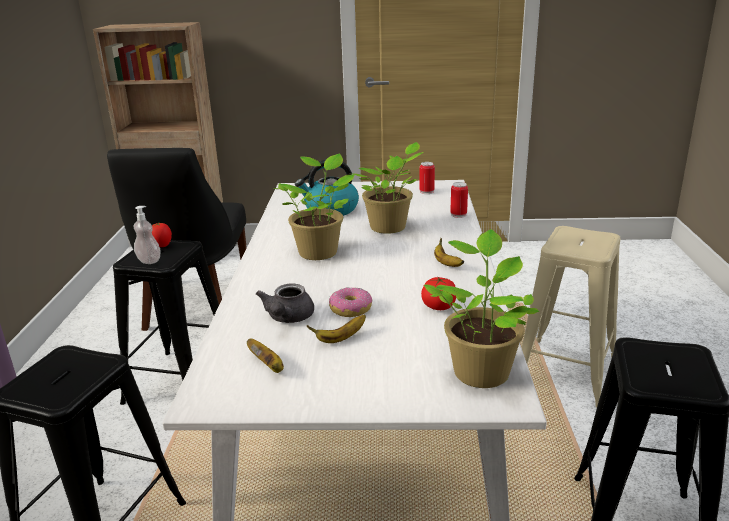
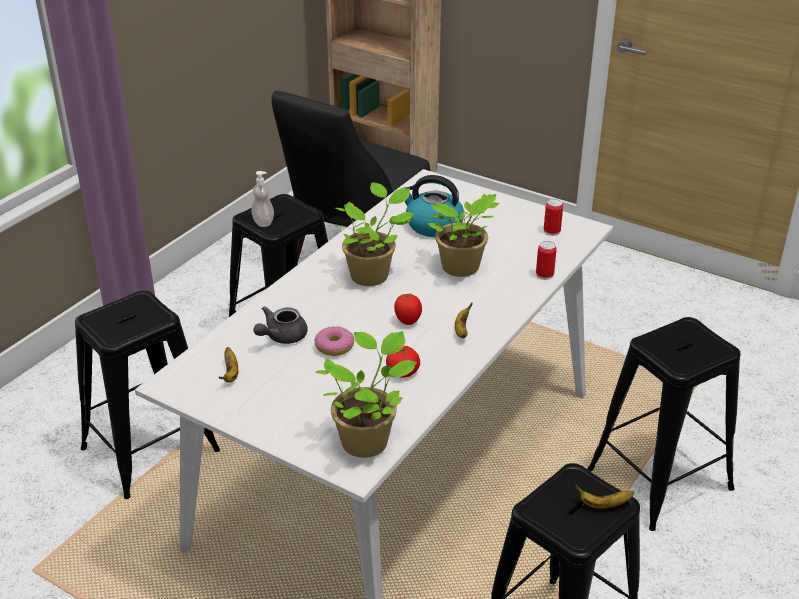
camera: 30 degrees right, 10 degrees up
(162, 246) = (287, 207): tomato -> tomato (408, 322)
(340, 338) = (300, 371): banana -> banana (604, 504)
(565, 371) = (659, 479): beige stool -> black stool

